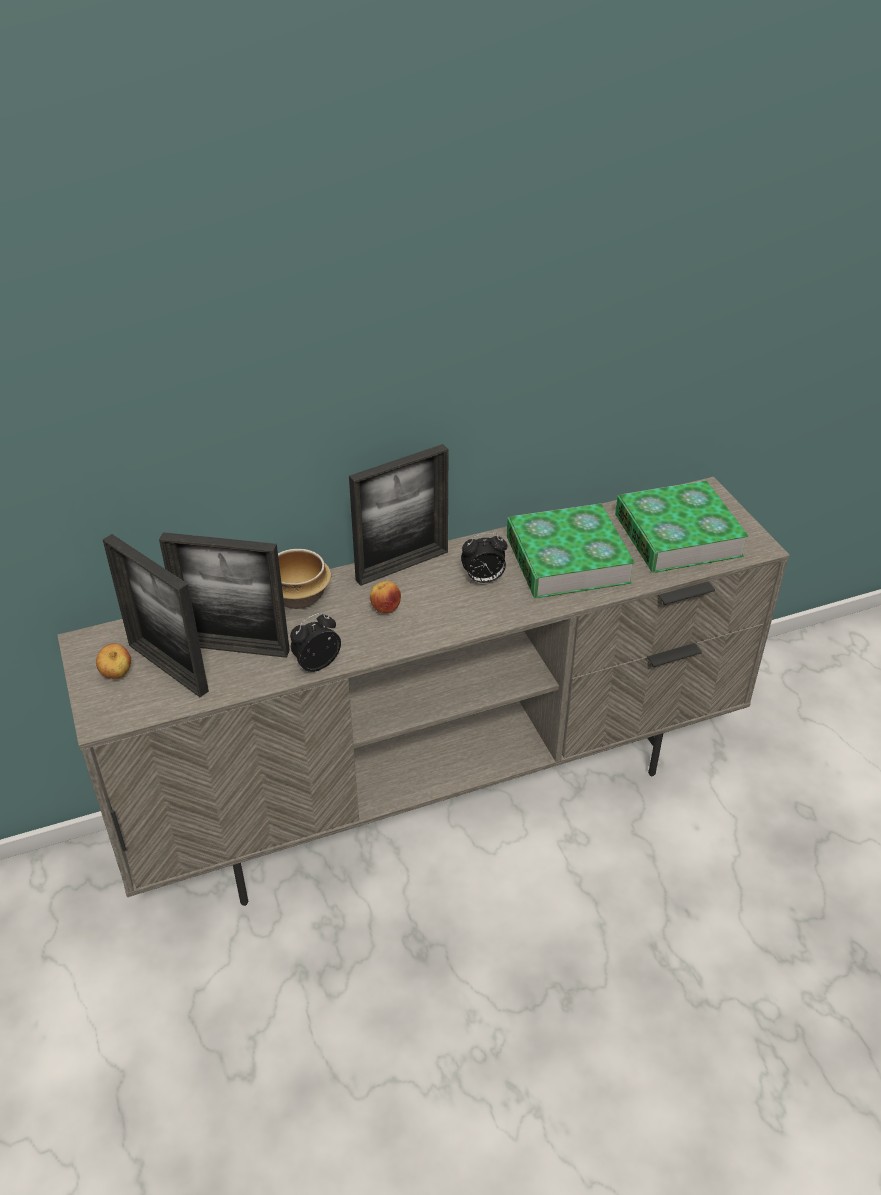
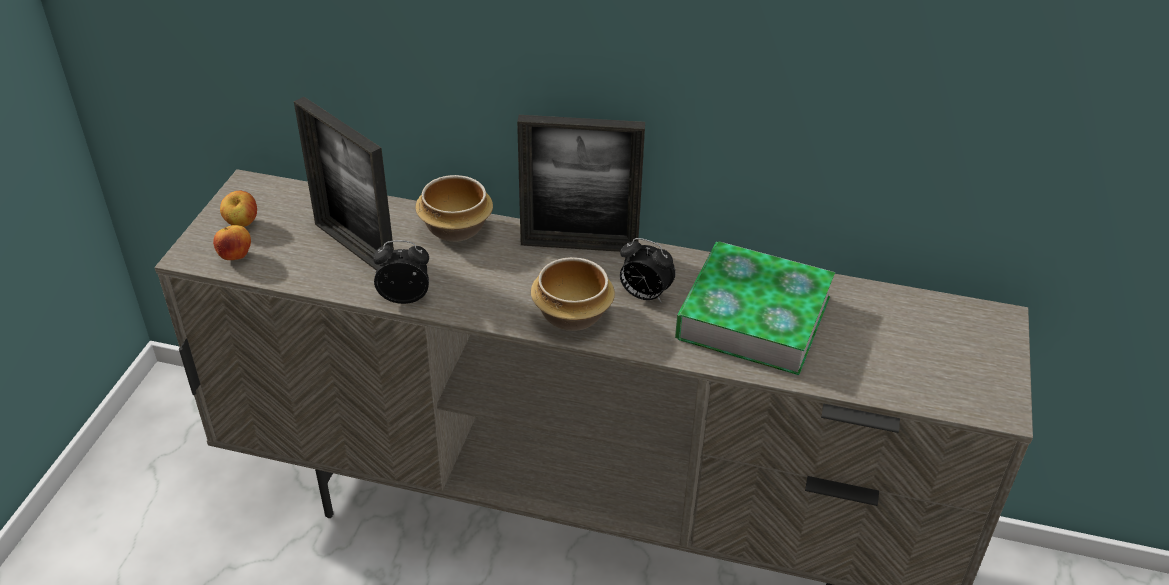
camera: 35 degrees right, 0 degrees up
(168, 668) = (285, 238): picture frame -> none
(385, 609) = (519, 278): apple -> apple (235, 256)
(449, 617) = (570, 315): none -> bowl
(677, 535) = (910, 350): book -> none

